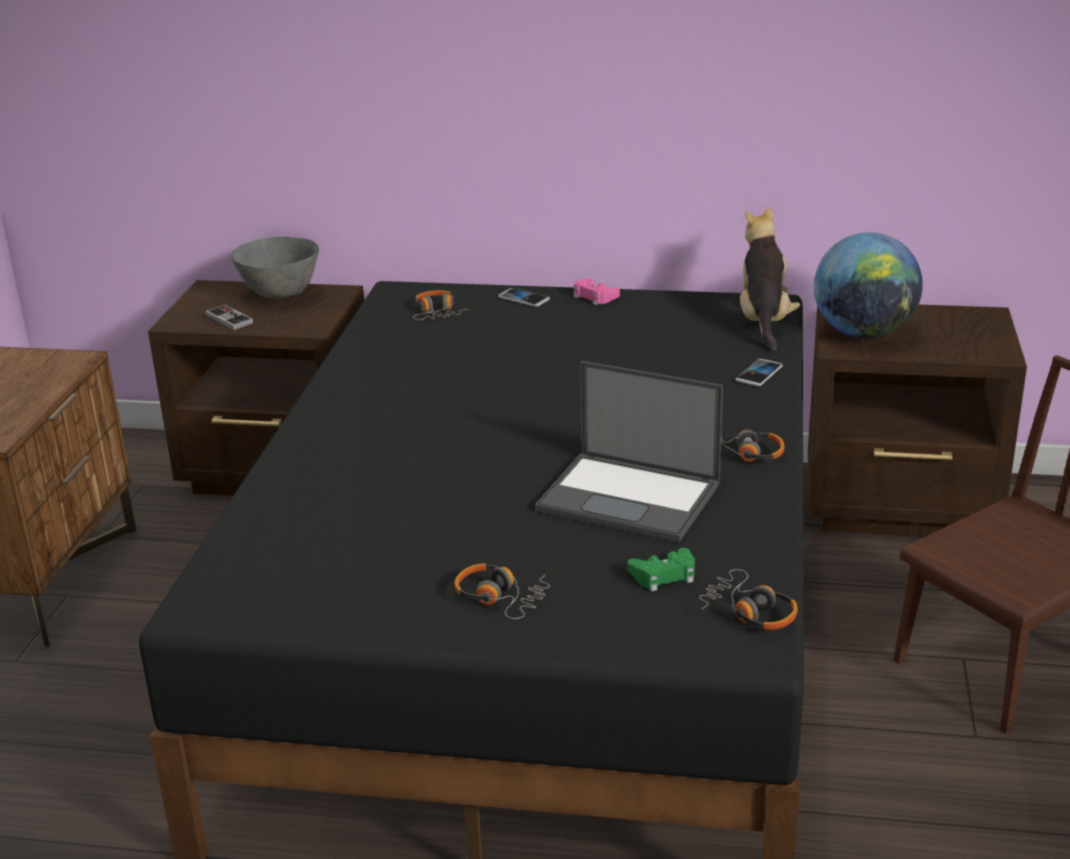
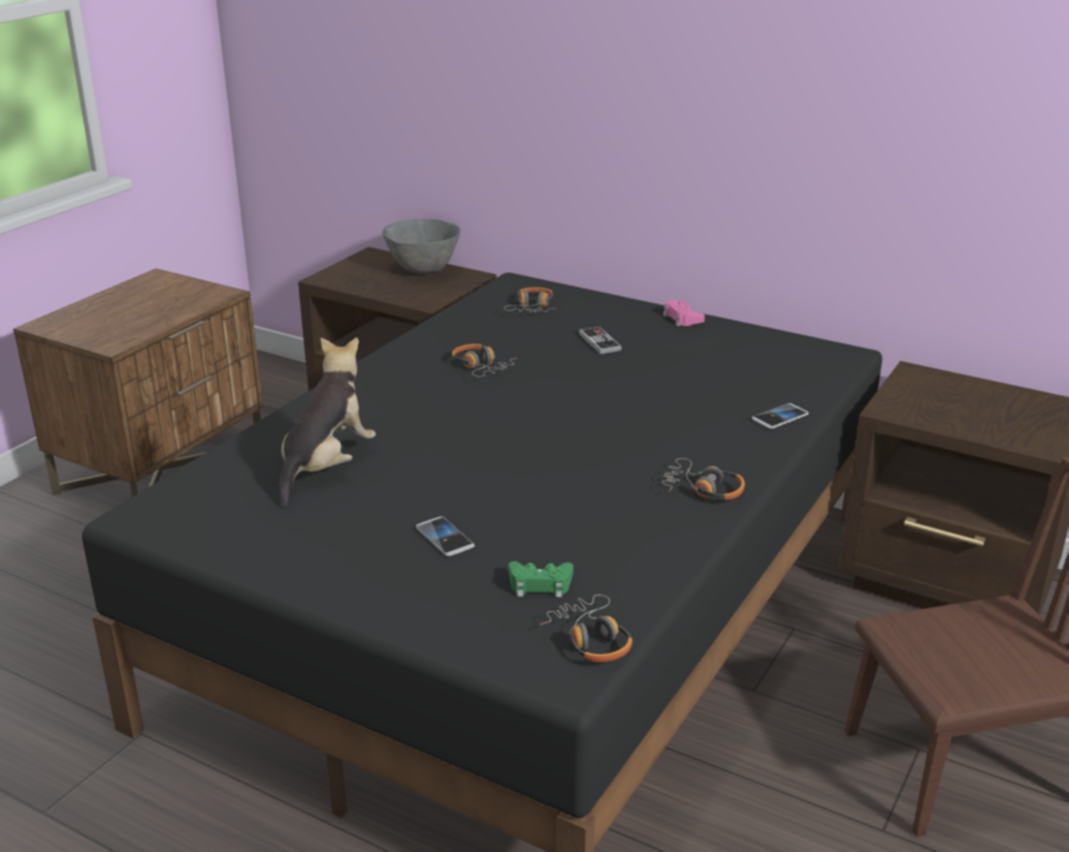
camera: 20 degrees right, 0 degrees up
(229, 319) = (366, 283): game controller -> game controller (599, 342)
(501, 598) = (382, 568): headphones -> headphones (481, 367)
(524, 299) = (617, 309): phone -> phone (444, 538)
(631, 497) = (568, 506): laptop -> none
(763, 321) = (824, 369): plush toy -> plush toy (326, 466)
(863, 334) = (922, 400): globe -> none

